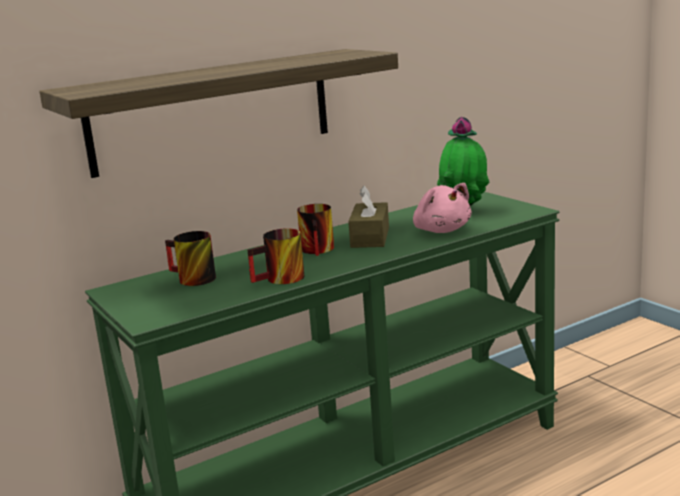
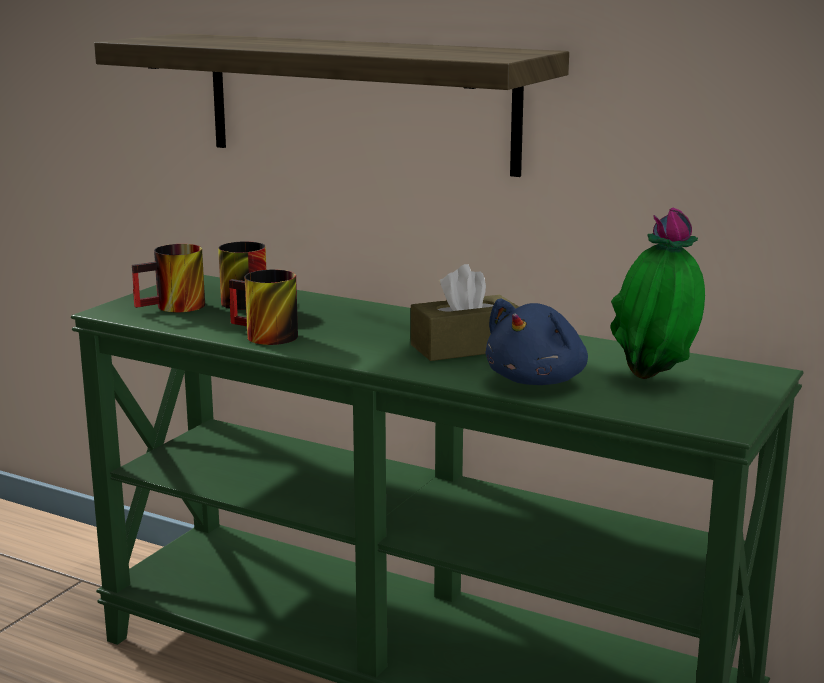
camera: 60 degrees right, 0 degrees up
(320, 250) = (388, 333): mug -> mug (174, 308)
(441, 230) = (538, 380): pink plush toy -> blue plush toy

